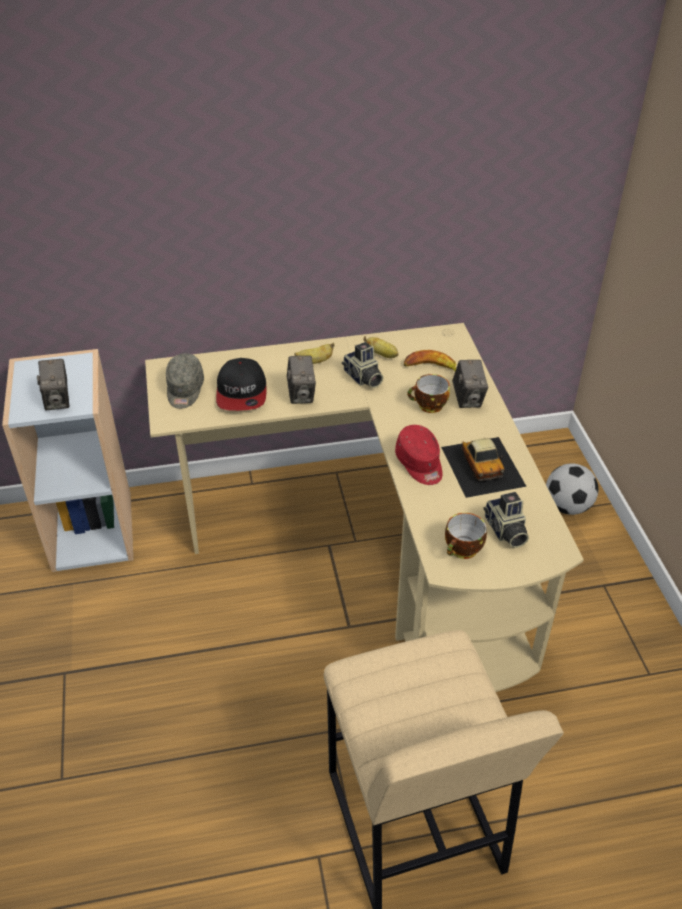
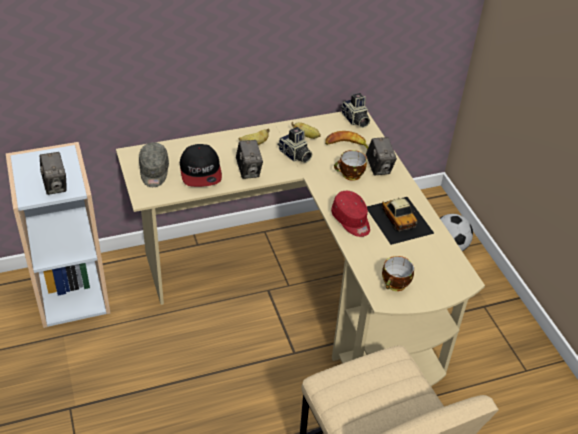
camera: 10 degrees left, 0 degrees up
(505, 531) = (424, 268): camera -> camera (355, 120)

